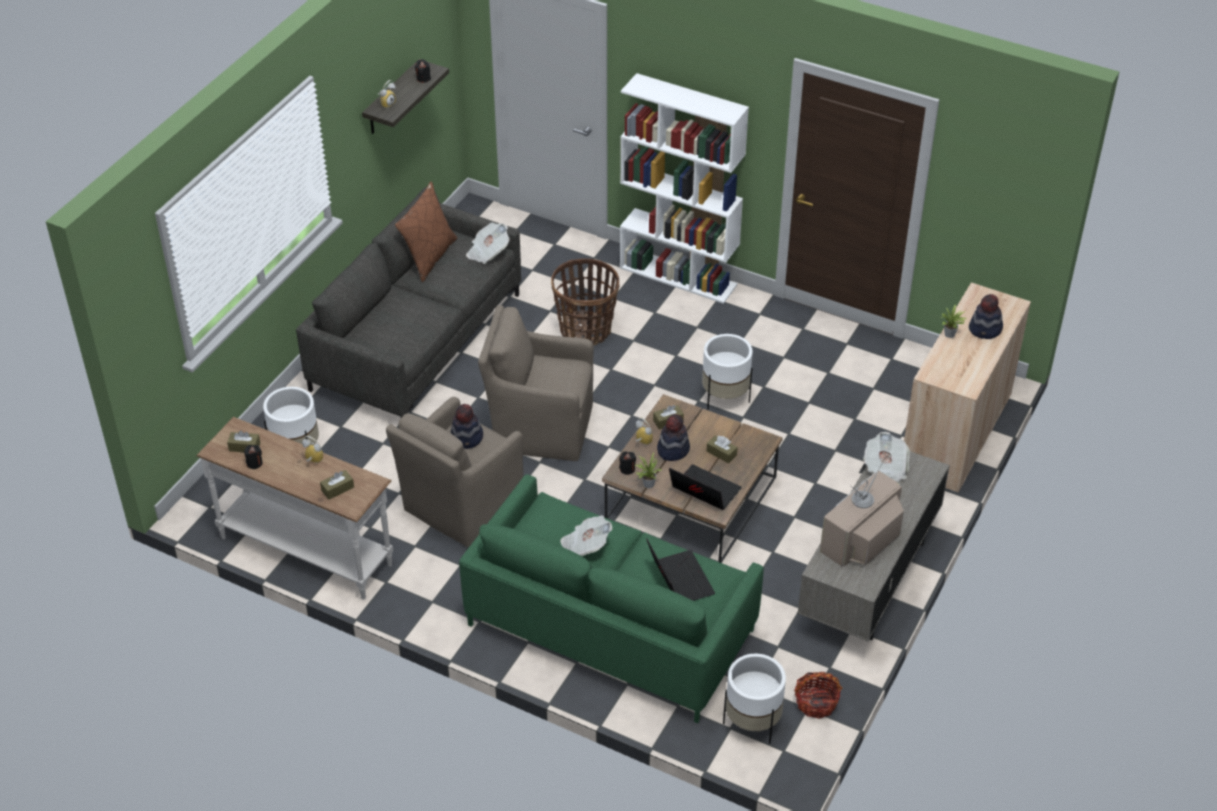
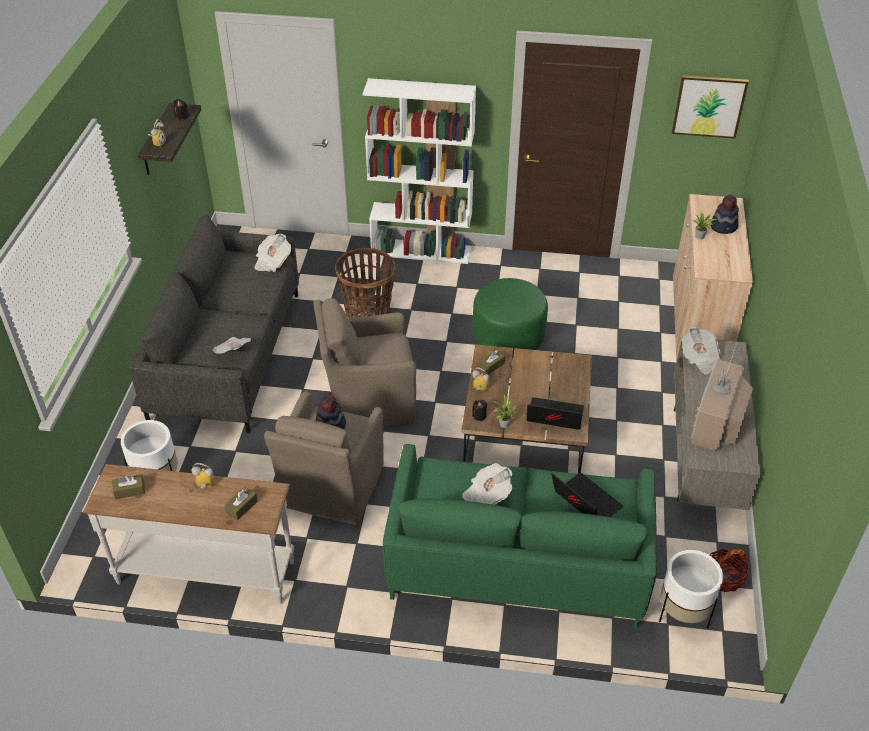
camera: 20 degrees left, 0 degrees up
(254, 463) = (147, 504): black candle -> none
(405, 339) = (233, 352): none -> newspaper
(429, 256) = (222, 277): brown pillow -> none
(672, 449) = (508, 389): hat -> none
(721, 453) = (550, 381): brown tissue box -> none
(725, 397) = (508, 337): white planter -> green ottoman
(1002, 187) = (709, 106): none -> picture

